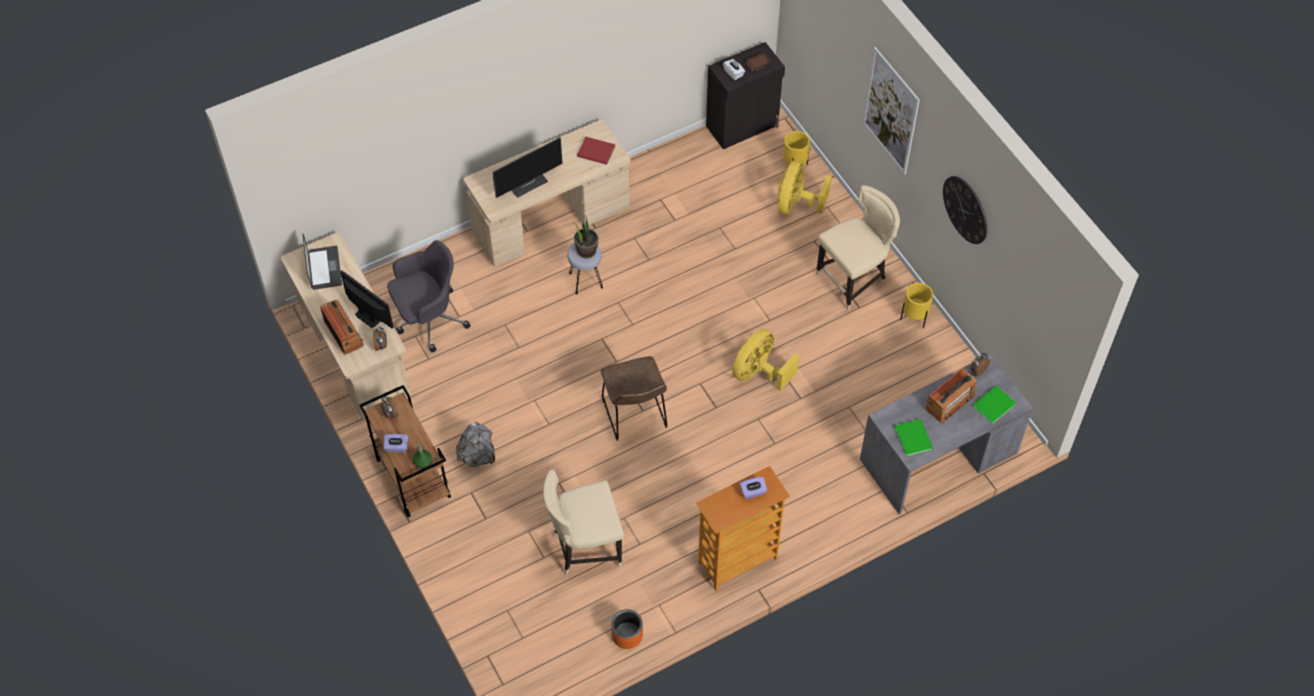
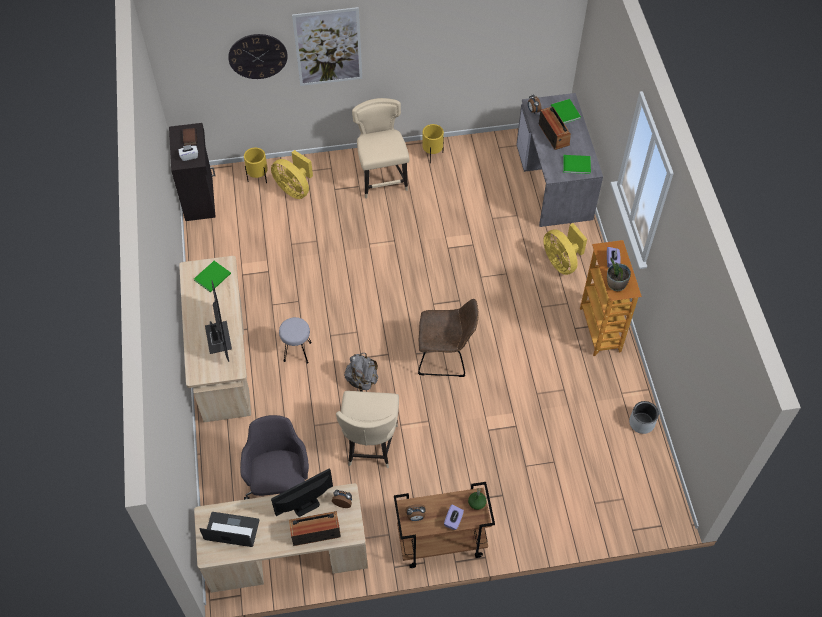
camera: 70 degrees left, 0 degrees up
(477, 455) = (438, 484): grey backpack -> grey backpack (362, 380)
(585, 547) = (555, 429): beige chair -> beige chair (370, 446)
(586, 251) = (293, 327): potted plant -> potted plant (616, 284)
(596, 152) = (213, 277): red book -> green book
(627, 635) = (641, 423): orange planter -> grey planter
(759, 373) = (440, 263): yellow fan -> yellow fan (561, 262)
(965, 209) = (437, 40): wall clock -> wall clock (258, 56)

